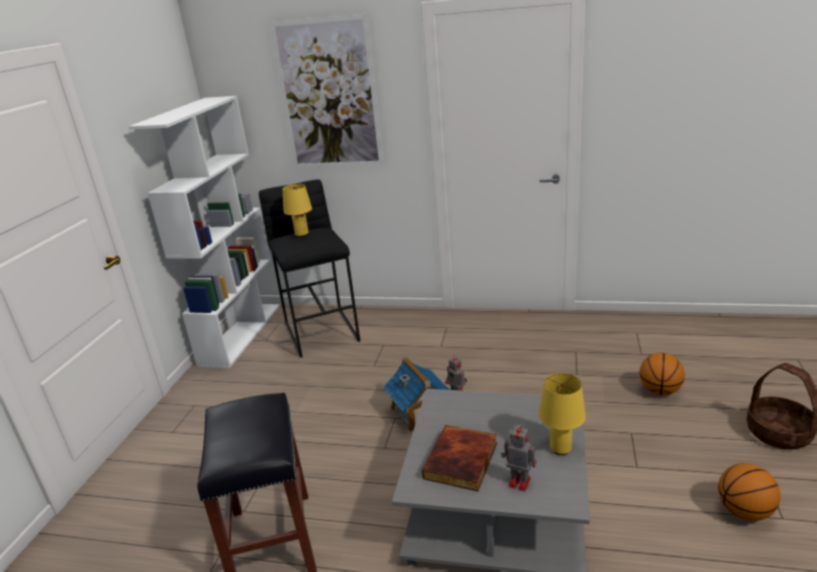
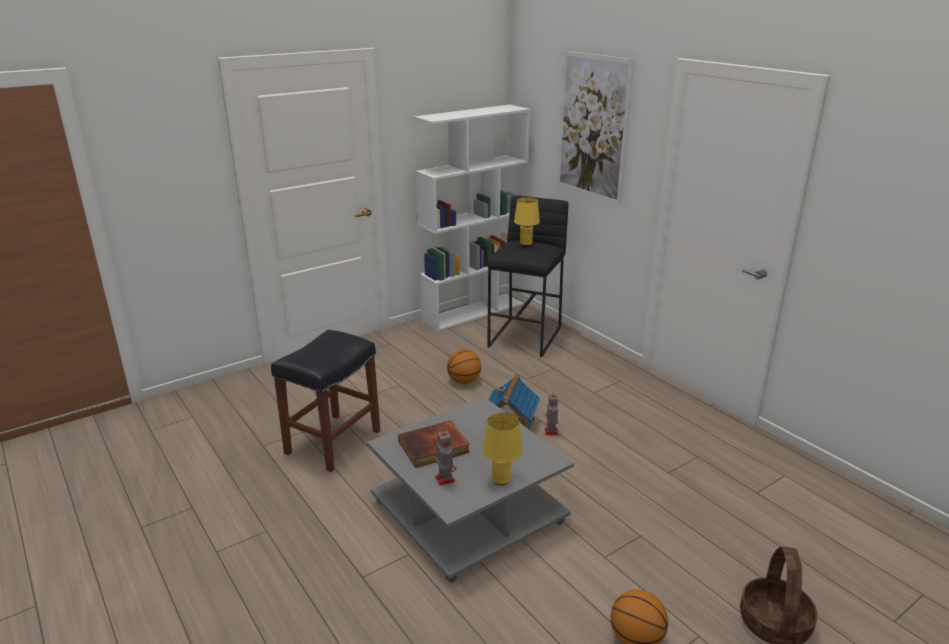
camera: 40 degrees right, 0 degrees up
(660, 391) = (721, 526): basketball -> basketball (464, 381)

